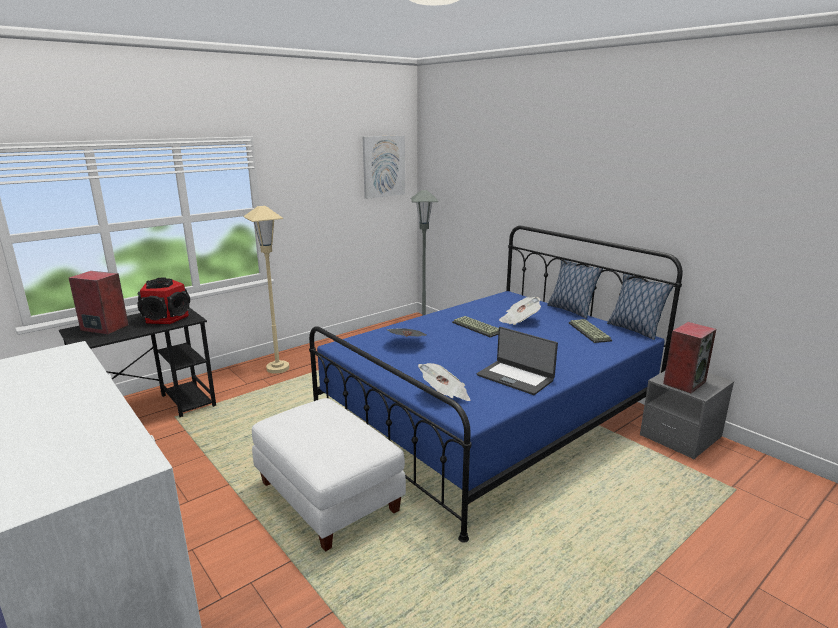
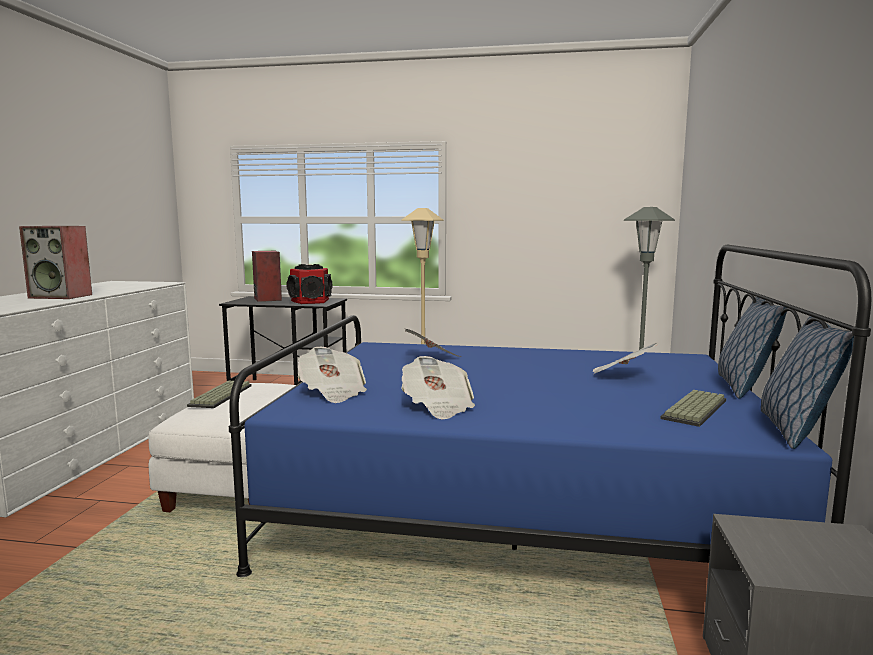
camera: 50 degrees right, 10 degrees down
(383, 166) = (620, 180): picture -> none
(478, 327) = (546, 367): keyboard -> keyboard (222, 396)
(515, 377) = (437, 407): laptop -> newspaper
(684, 382) = (785, 546): speaker -> speaker (62, 296)

